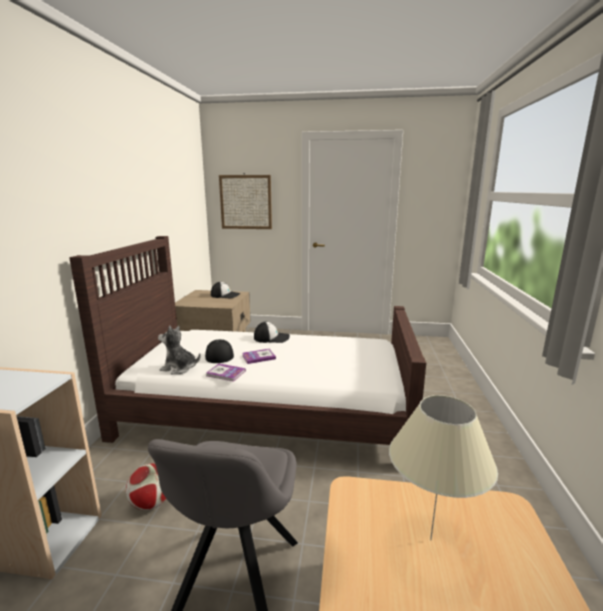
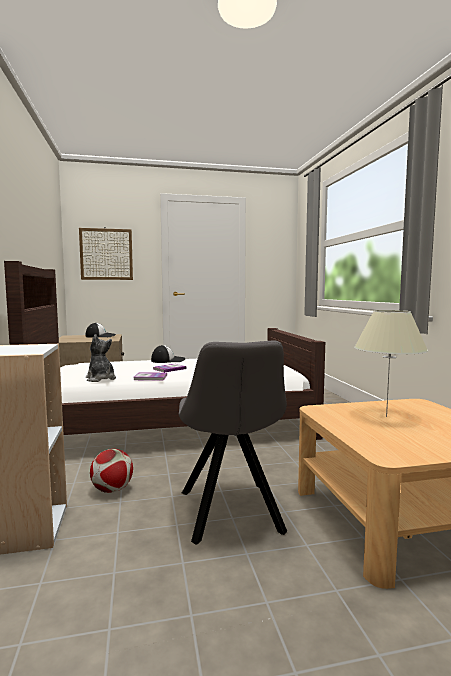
camera: 20 degrees left, 10 degrees down
(179, 368) = (100, 379): plush toy -> plush toy turned 60 degrees clockwise
(219, 354) = (130, 370): cap -> none

